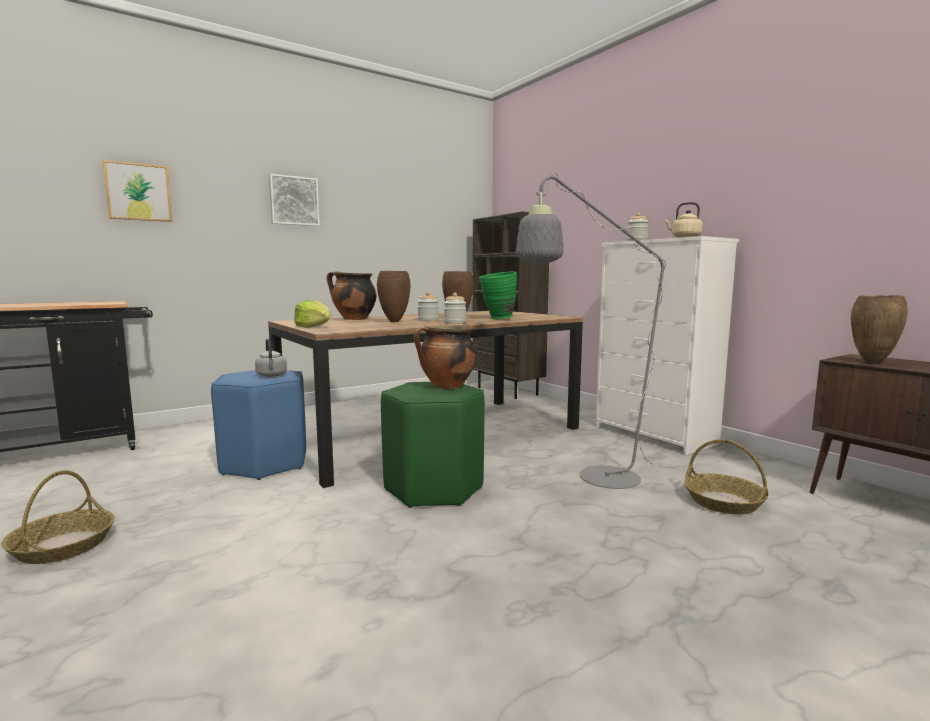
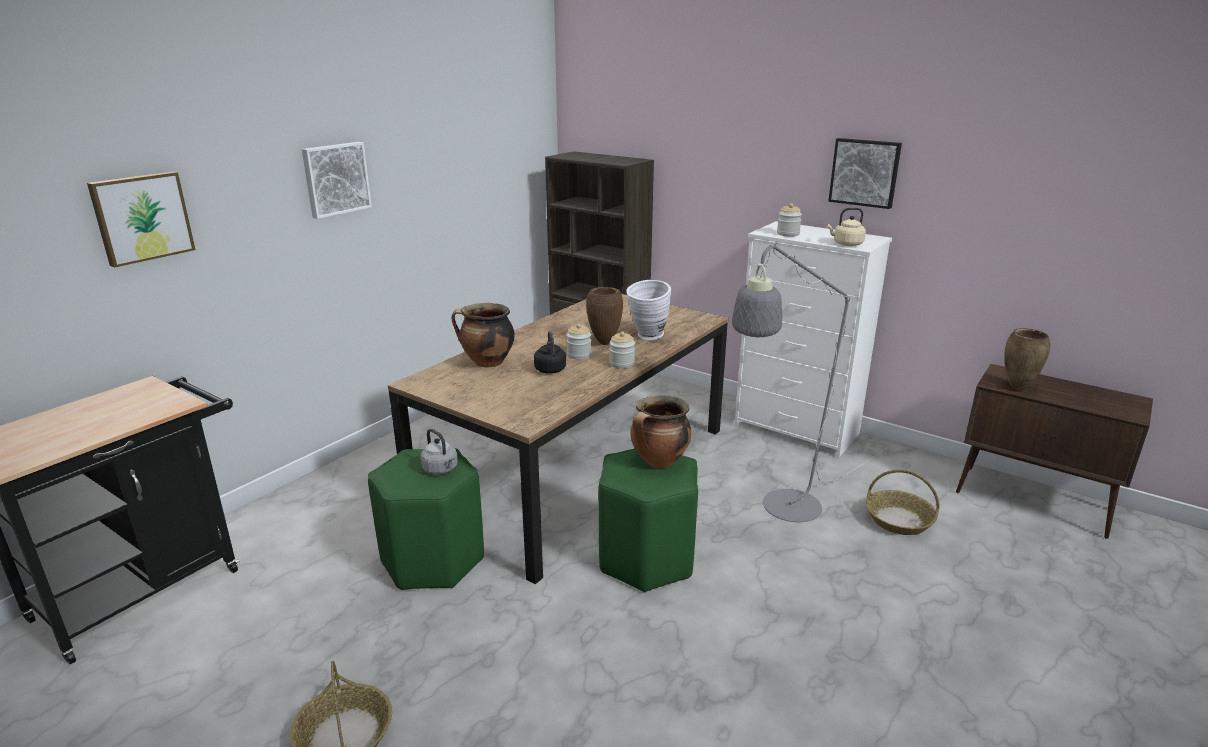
camera: 20 degrees left, 15 degrees up
(264, 464) = (432, 560): blue stool -> green stool
(314, 327) = (489, 409): lettuce -> none
(394, 322) = (550, 369): brown vase -> black kettle
(497, 318) = (647, 337): green vase -> white vase
(711, 184) = (865, 172): none -> picture

